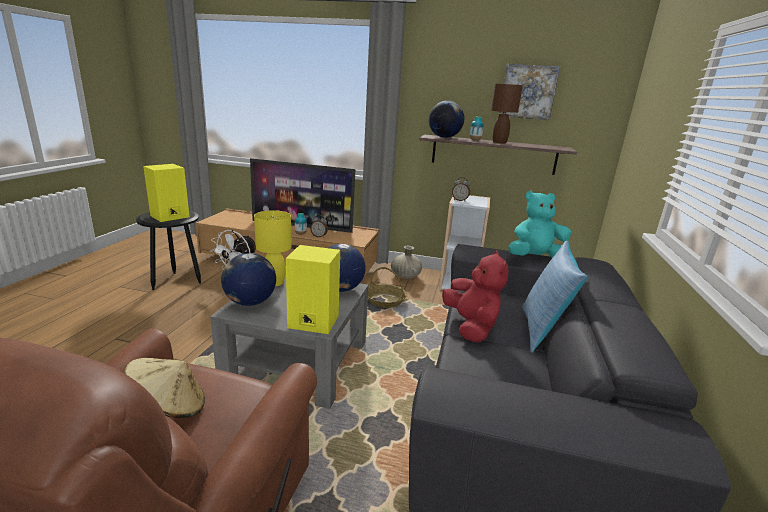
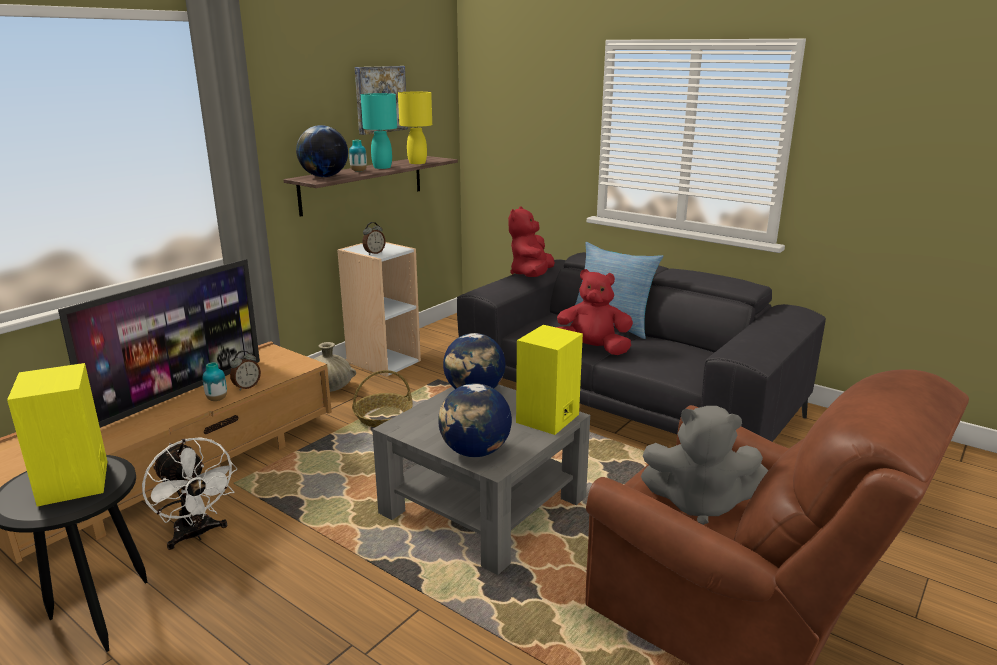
camera: 65 degrees left, 0 degrees up
(168, 408) = (699, 503): beige hat -> grey plush toy
(275, 282) = (425, 430): yellow table lamp -> yellow table lamp (417, 163)
(499, 142) = (382, 167): brown table lamp -> turquoise table lamp
(535, 258) = (531, 275): turquoise plush toy -> red plush toy

